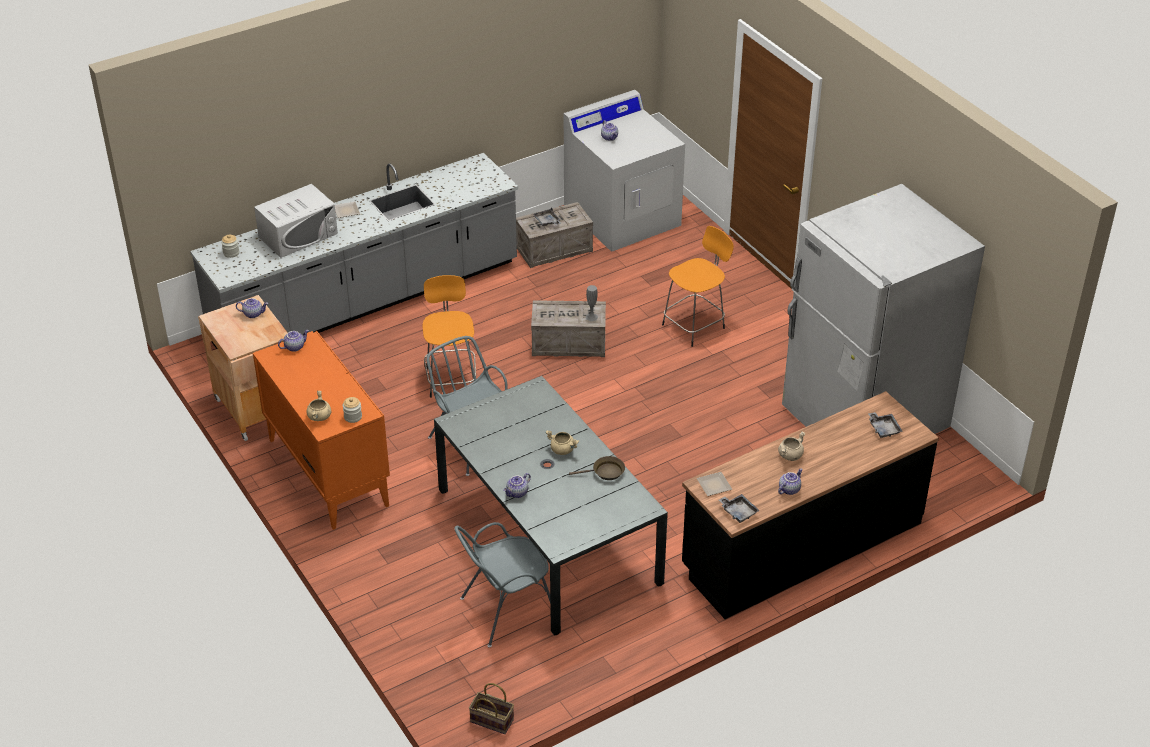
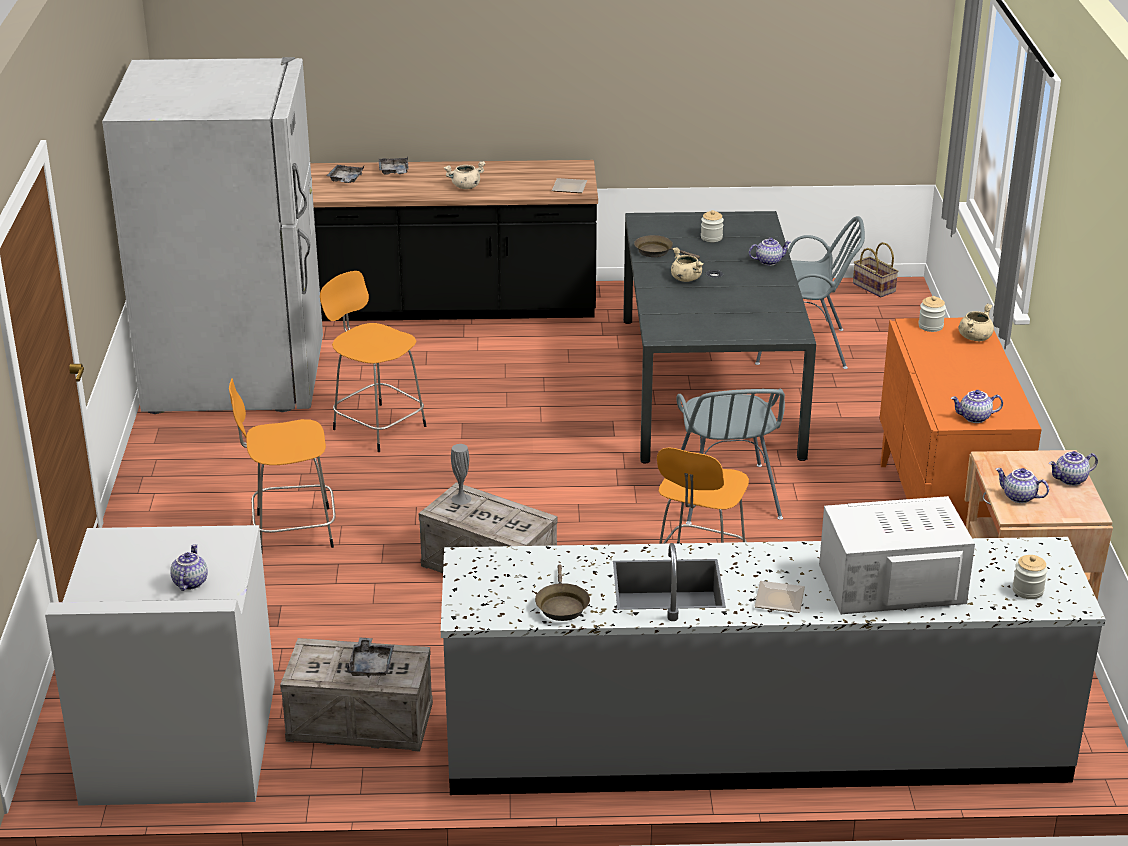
camera: 150 degrees left, 10 degrees down
(441, 178) = (561, 605): none -> brown frying pan
(578, 505) = (711, 238): none -> jar
(729, 412) = (377, 426): none -> orange stool
(738, 512) = (569, 168): grey tray -> grey tray (394, 172)
(789, 489) = (500, 169): teapot -> teapot (1070, 480)

